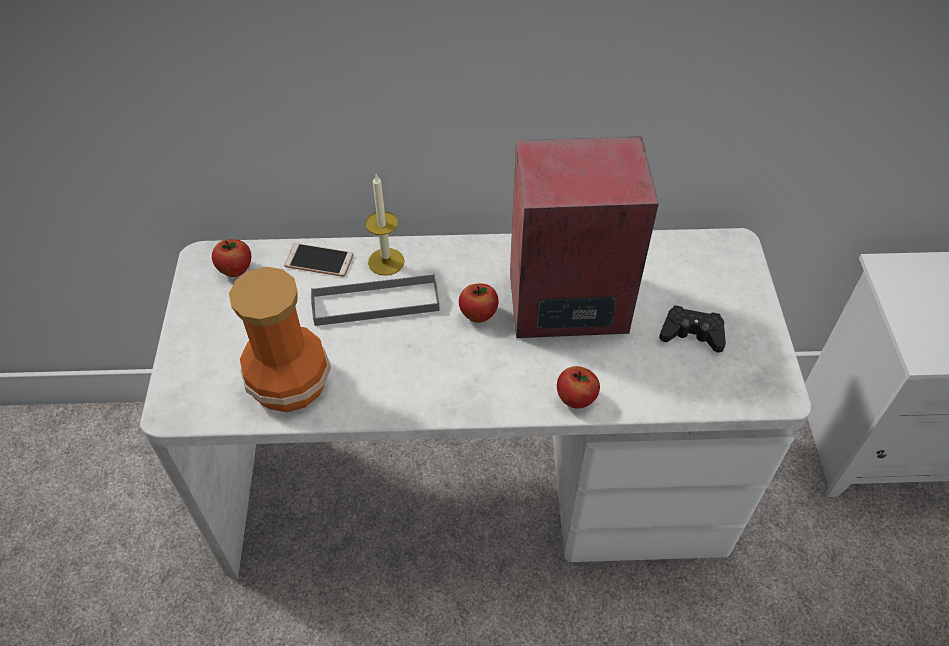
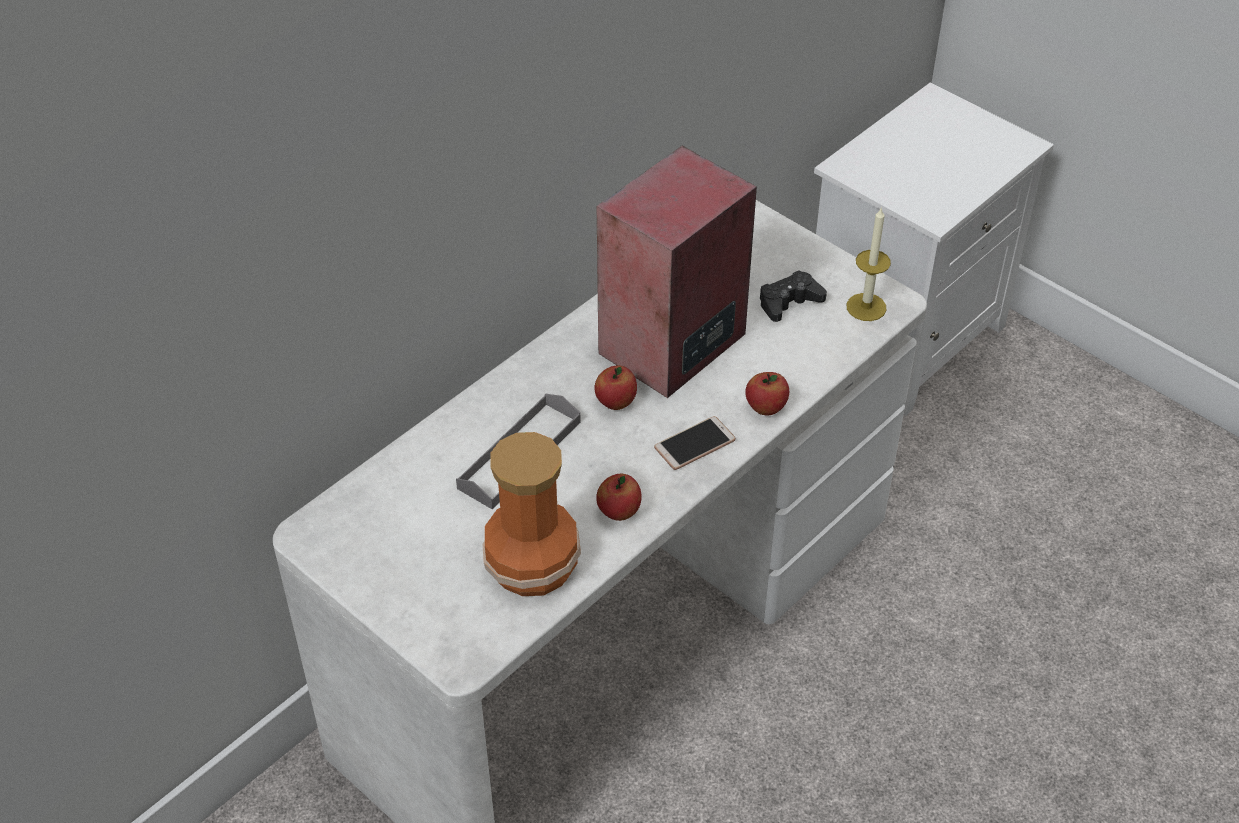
camera: 45 degrees left, 5 degrees down
(236, 270) = (354, 520): apple -> apple (618, 512)
(319, 261) = (422, 458): phone -> phone (694, 444)
(386, 261) = (483, 417): candle -> candle (866, 307)

